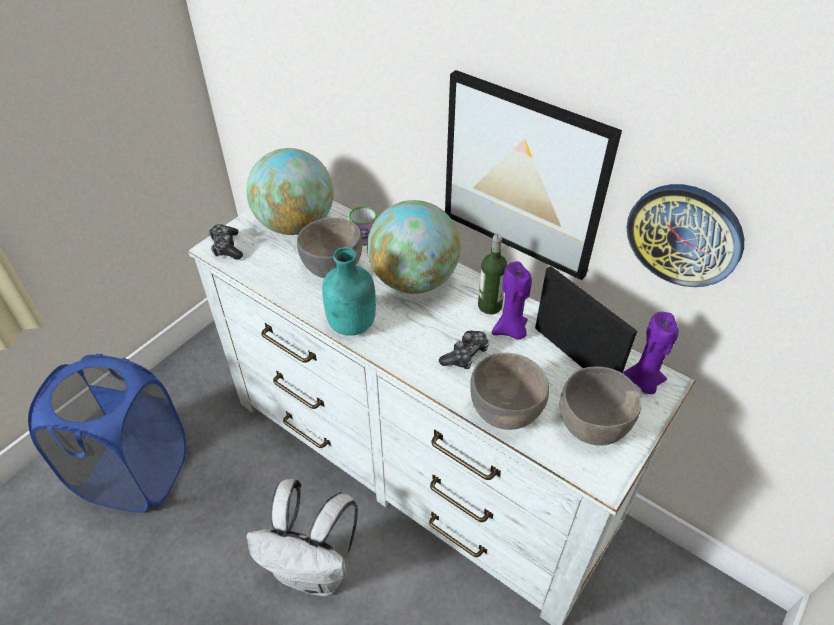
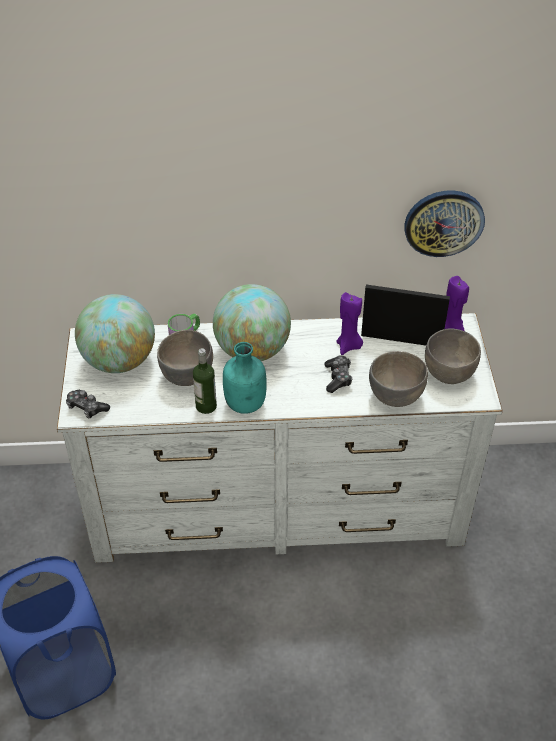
camera: 40 degrees left, 0 degrees up
(314, 570) = (278, 629): white backpack -> none
(489, 306) = (319, 338): bottle -> bottle (206, 406)
(523, 176) = (315, 232): picture -> none

